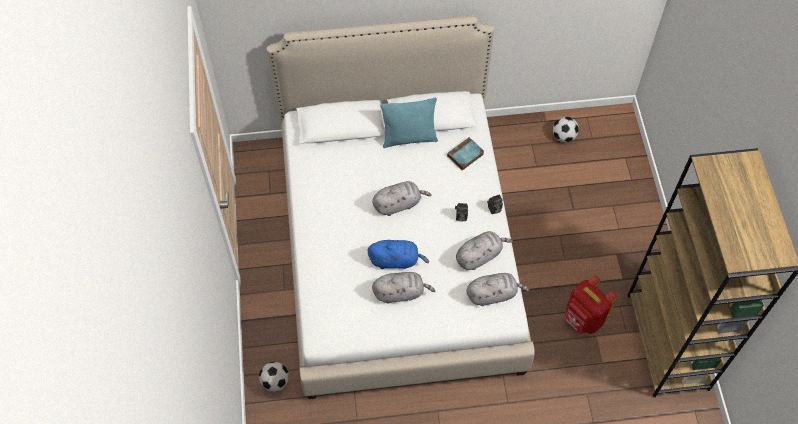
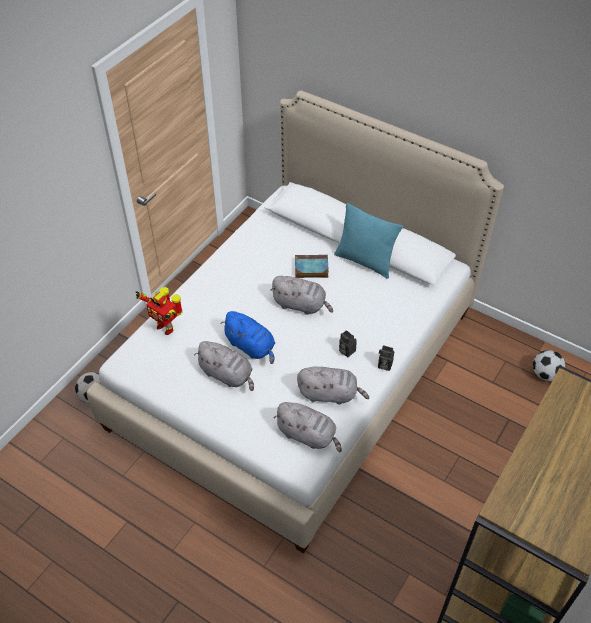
camera: 40 degrees right, 10 degrees down
(321, 290) = (165, 327): none -> toy robot
(465, 156) = (401, 305): book -> book (310, 268)
(583, 319) = (411, 548): red backpack -> none

